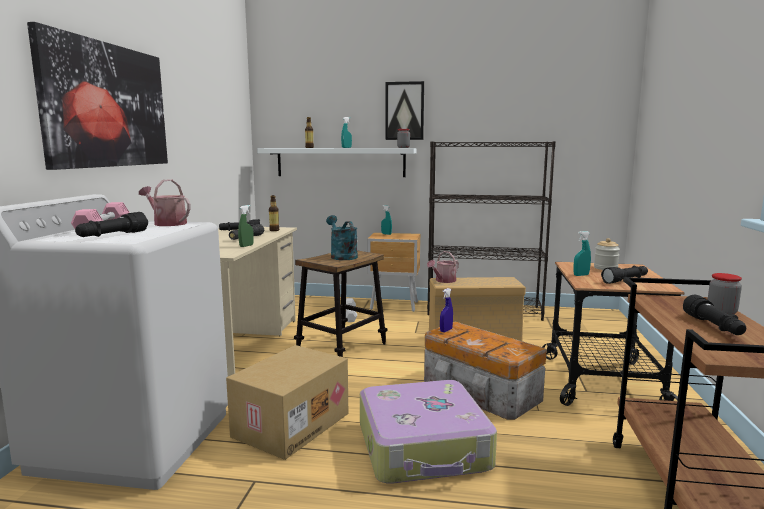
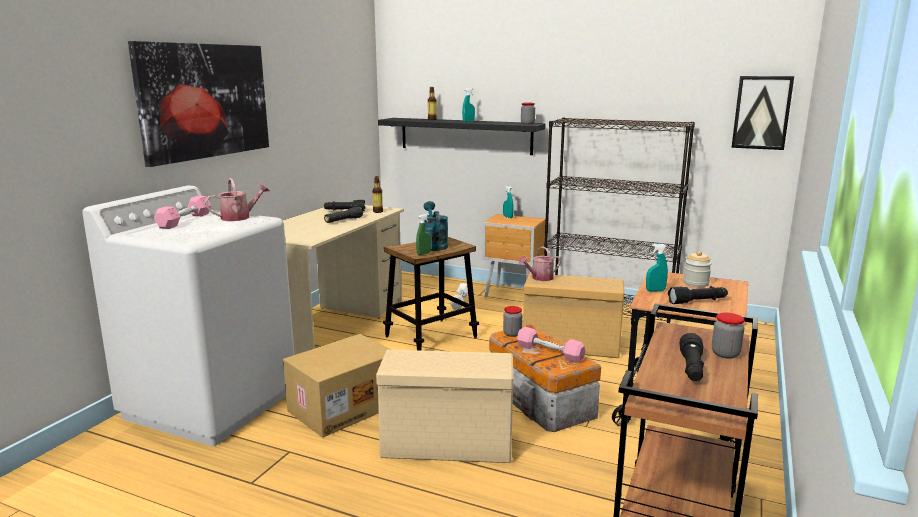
camera: 15 degrees right, 5 degrees up
(112, 236) = (183, 232): black flashlight -> none
(167, 223) = (239, 217): watering can -> watering can turned 105 degrees clockwise
(246, 246) = (334, 231): green spray bottle -> green spray bottle (424, 253)
(340, 162) = (465, 135): white shelf -> black shelf
(404, 111) = (533, 81): picture -> picture (761, 112)
(424, 447) = (449, 445): suitcase -> beige storage box
(446, 330) = (512, 334): blue spray bottle -> jar
(493, 342) = (549, 352): none -> pink dumbbell

